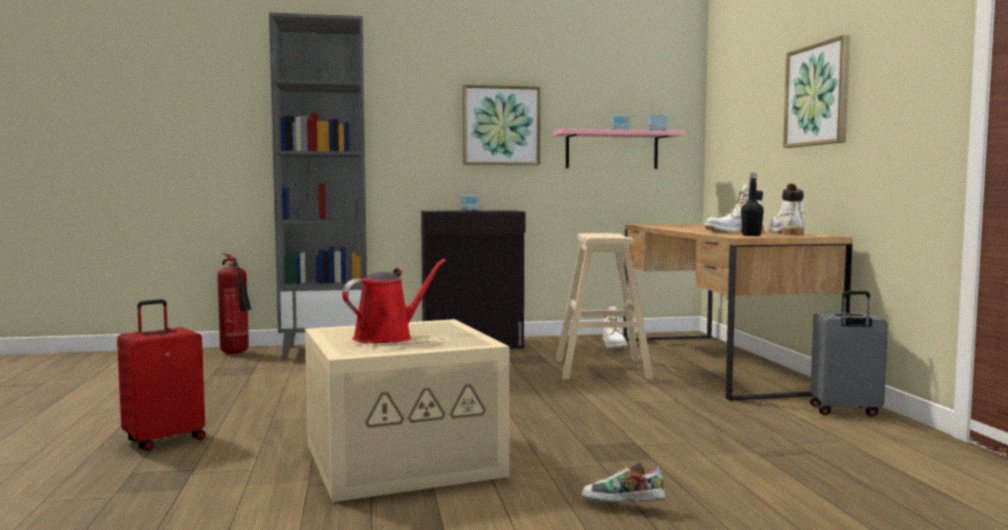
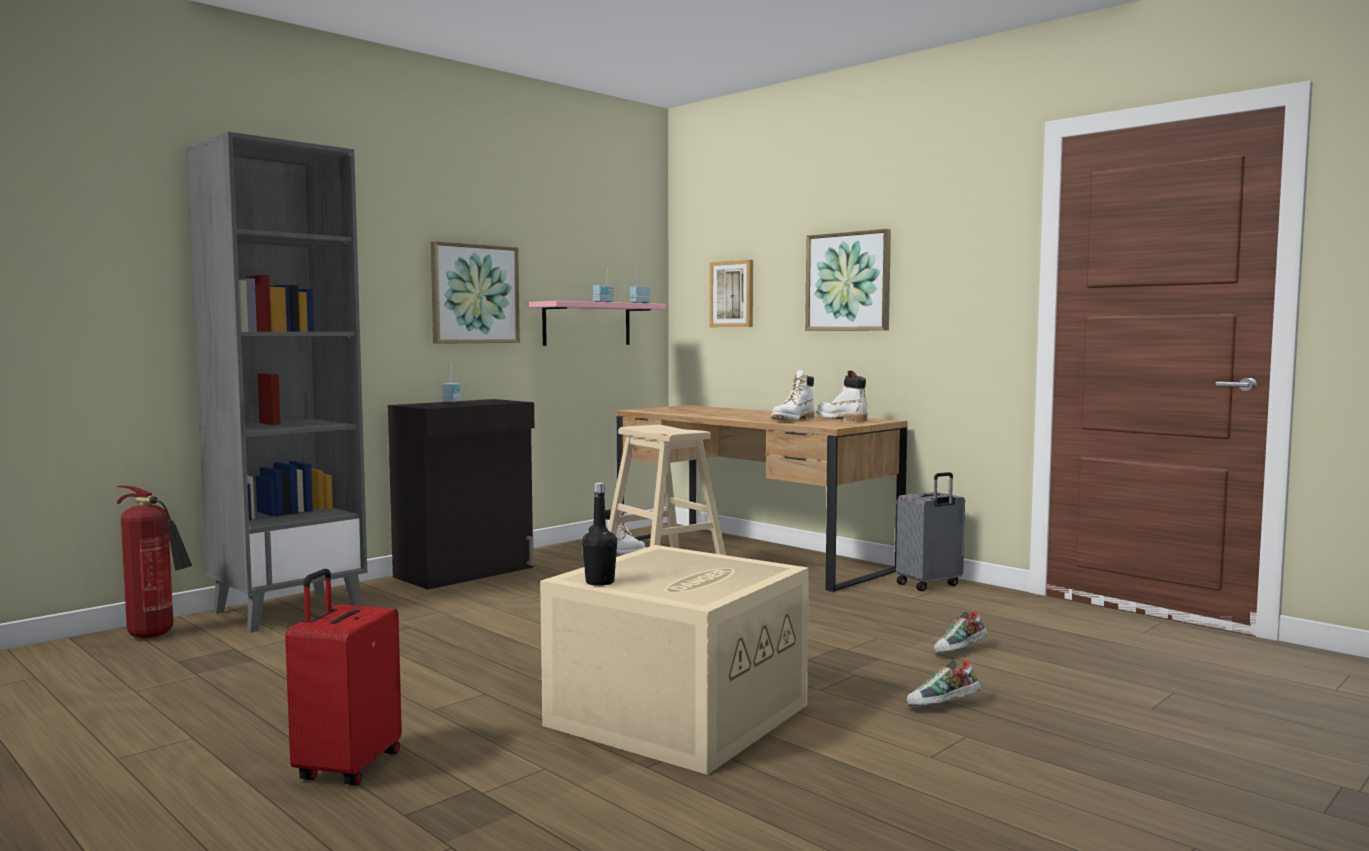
camera: 35 degrees left, 0 degrees up
(388, 337) = (670, 576): red watering can -> none
(741, 118) = (732, 294): none -> picture
(745, 470) = (960, 652): none -> shoe
(751, 235) = (829, 424): black bottle -> black bottle (600, 582)

